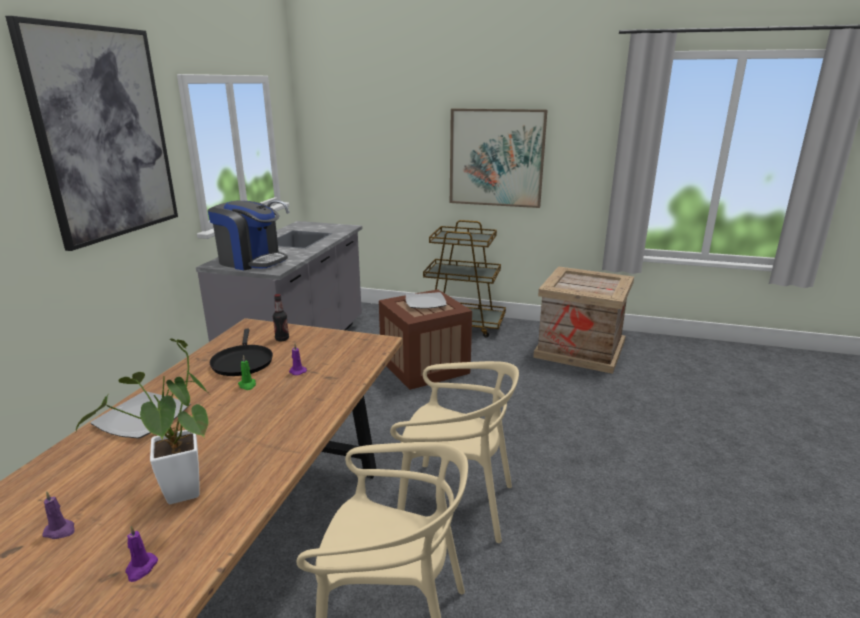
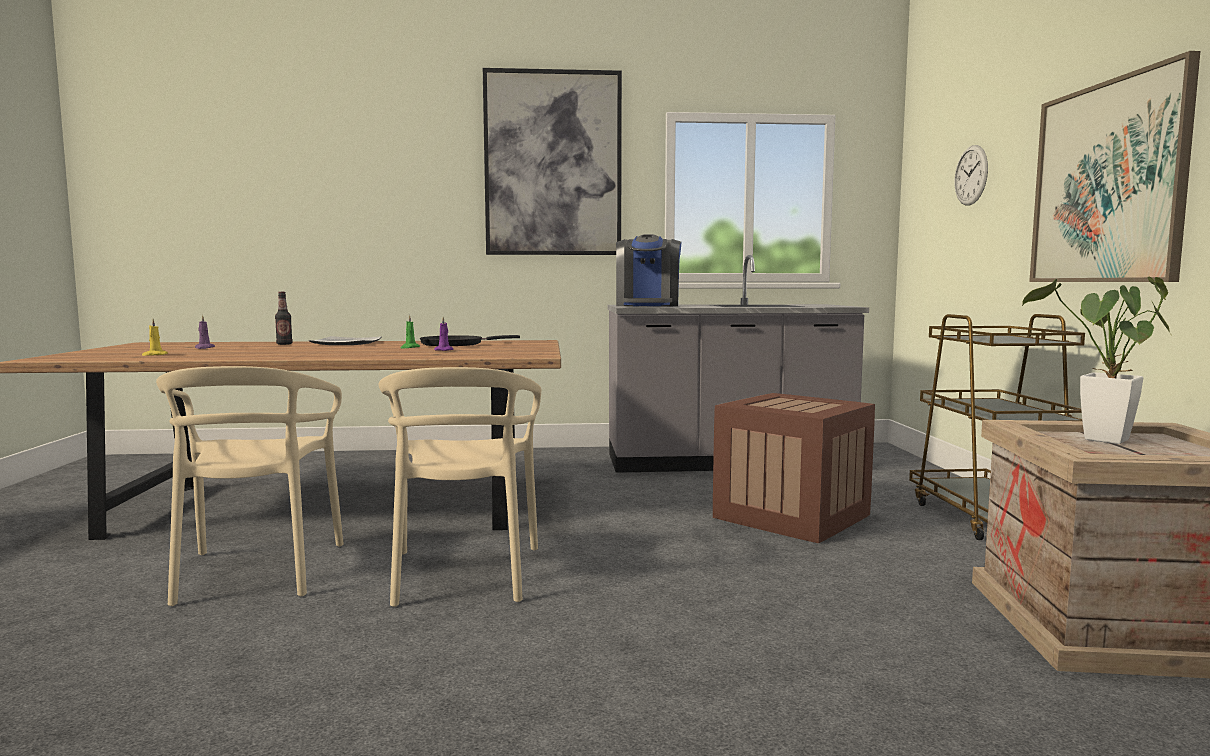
camera: 70 degrees right, 15 degrees down
(141, 568) = (154, 355): purple candle -> yellow candle
(183, 498) = (230, 353): potted plant -> potted plant (1102, 441)
(282, 339) = (515, 345): bottle -> bottle (284, 344)
(383, 134) = (971, 175): none -> wall clock
(425, 302) = (803, 403): plate -> none

